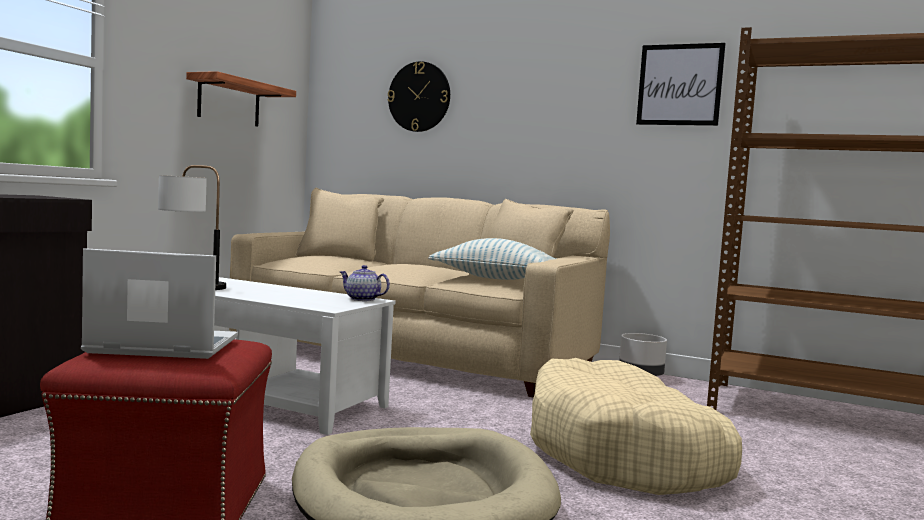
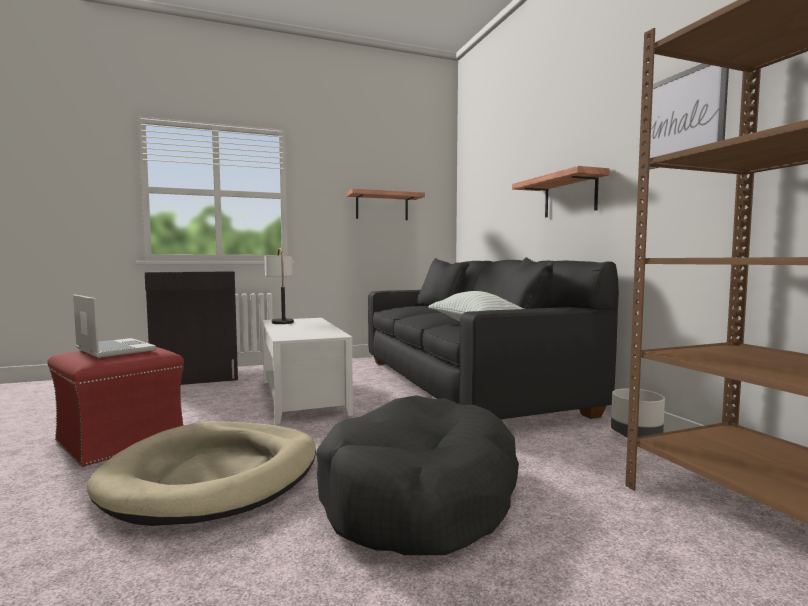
camera: 45 degrees right, 0 degrees up
(362, 299) = (332, 334): teapot -> none
(413, 355) = (464, 384): beige sofa -> black sofa
(419, 97) = (504, 181): wall clock -> none
(536, 133) = (570, 196): none -> shelf
(624, 454) = (420, 496): beige dog bed -> black dog bed

